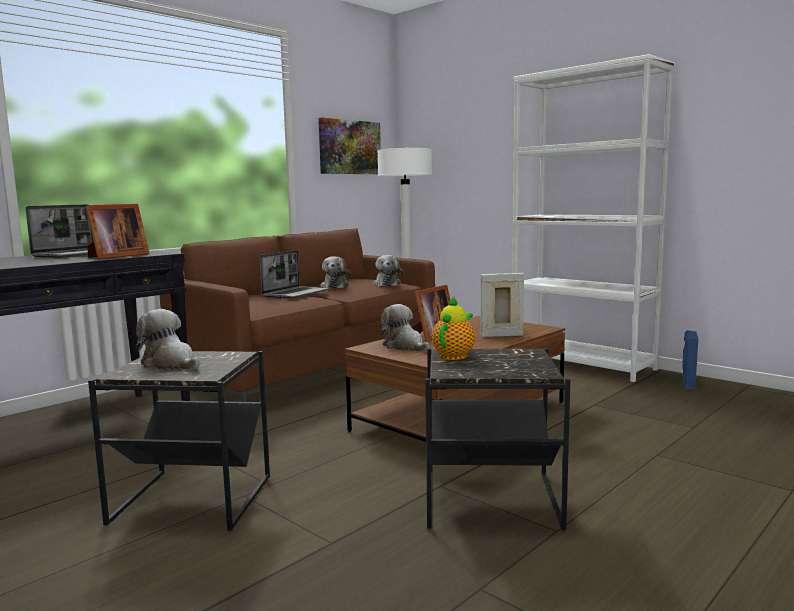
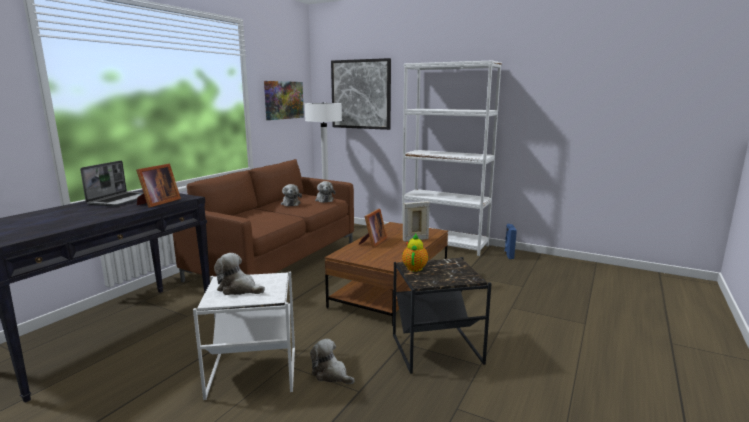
camera: 15 degrees left, 5 degrees up
(194, 500) = (254, 373): black side table -> white side table
(295, 293) = (268, 212): laptop -> none
(405, 346) = (362, 253): plush toy -> plush toy (331, 374)
(462, 136) = (361, 94): none -> picture

